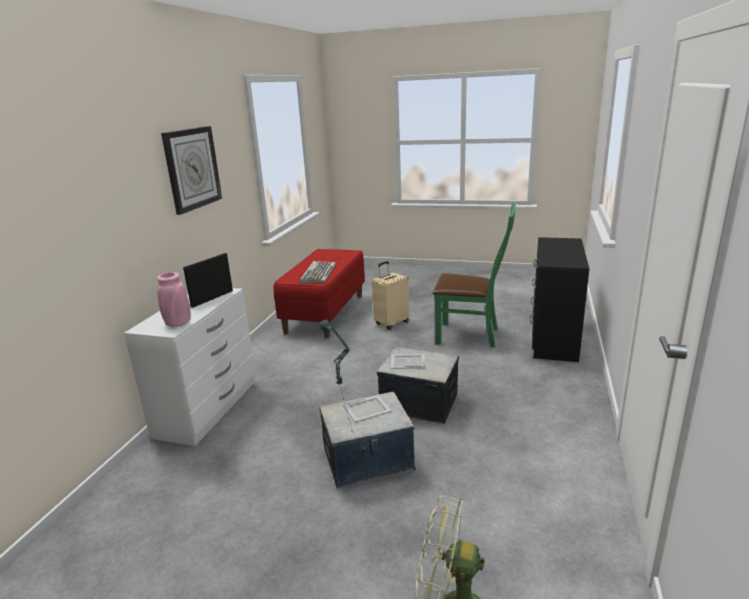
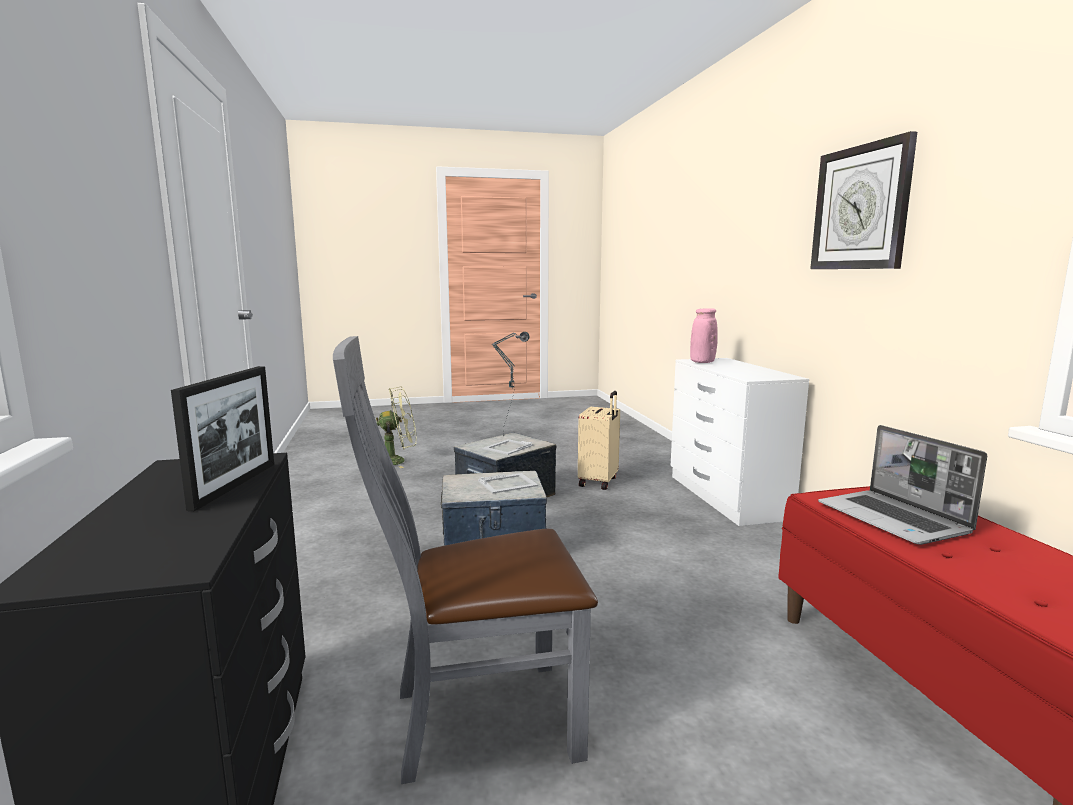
camera: 150 degrees right, 10 degrees down
(212, 298) = (742, 373): picture frame -> picture frame (235, 485)
(318, 273) = (894, 519): keyboard -> laptop
(391, 323) = (725, 709): beige suitcase -> beige suitcase (599, 482)
(471, 335) = (472, 720): green chair -> grey chair

